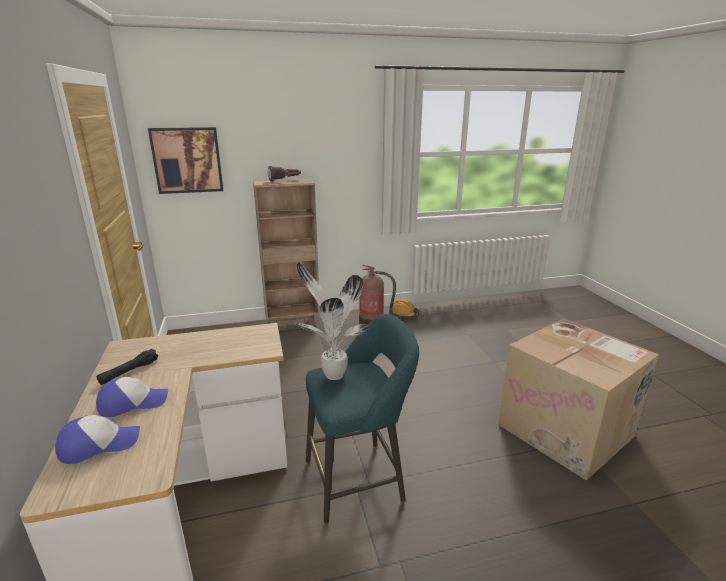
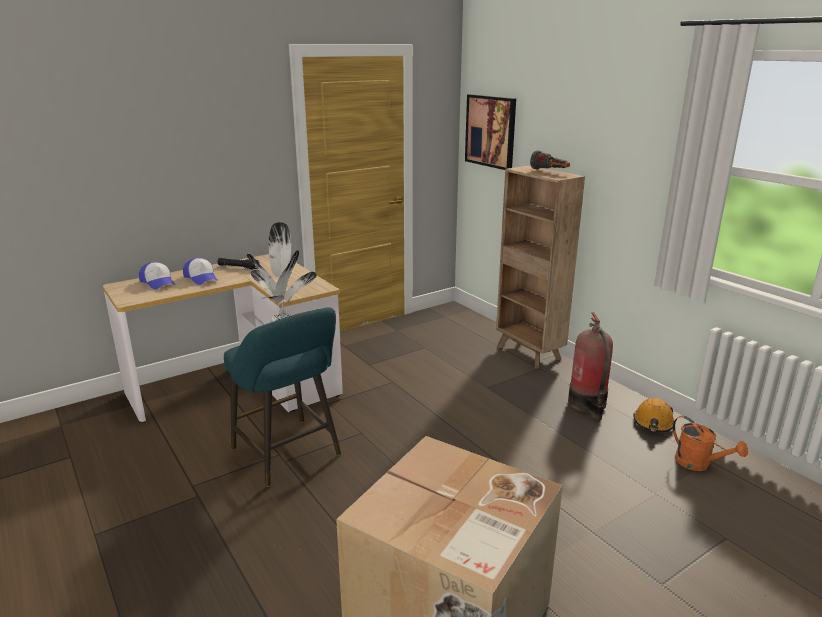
camera: 70 degrees right, 0 degrees up
(447, 315) = (699, 464): none -> orange watering can

